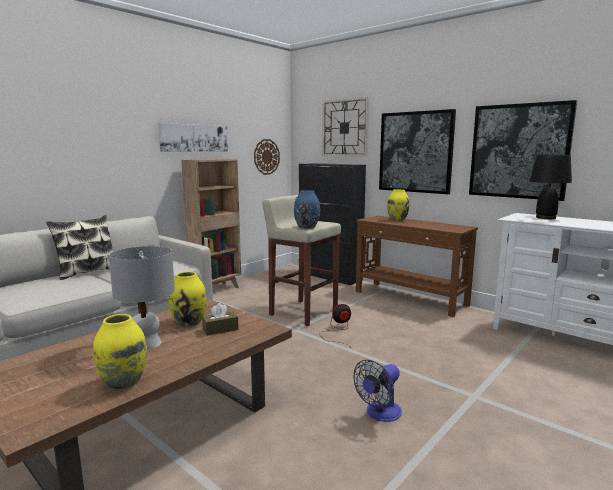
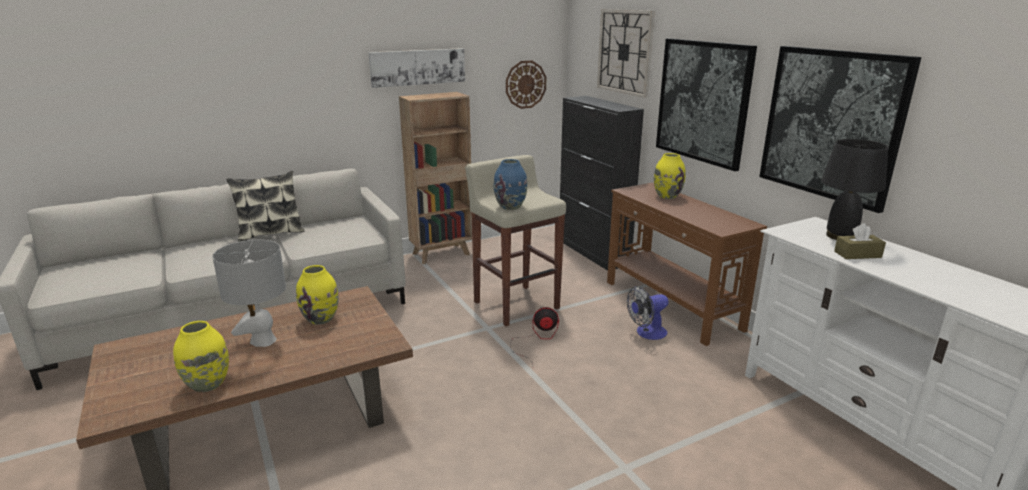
camera: 20 degrees right, 10 degrees up
(220, 329) = (342, 335): brown tissue box -> brown tissue box (857, 254)
(380, 414) = (494, 463): fan -> fan (647, 333)

